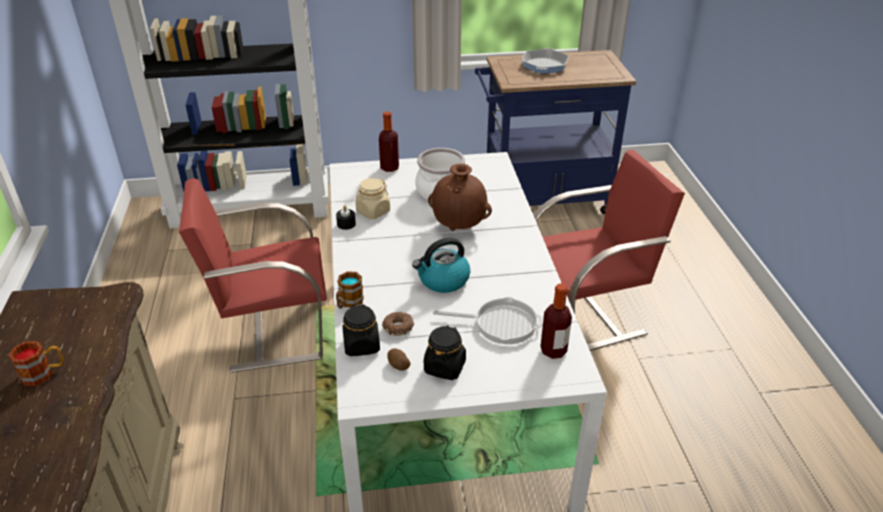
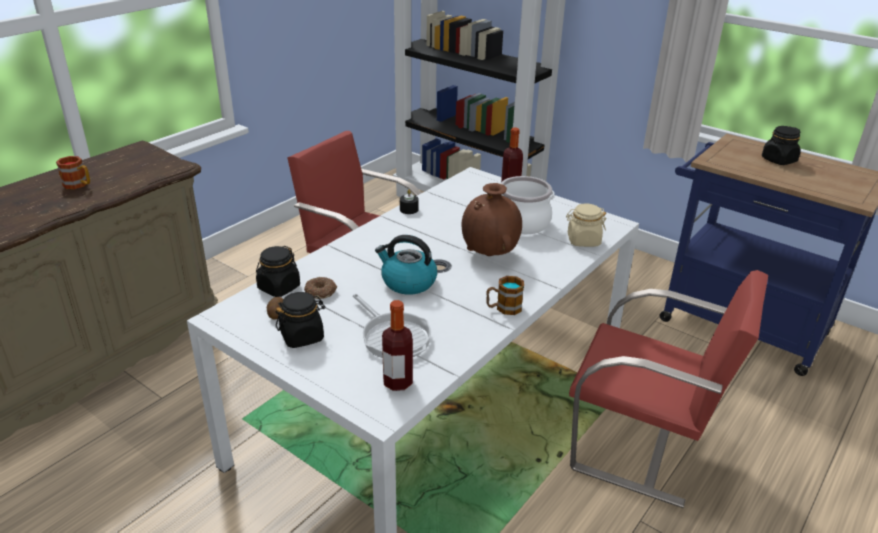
camera: 45 degrees right, 5 degrees down
(348, 303) = (319, 258): mug -> mug (503, 308)
(373, 211) = (442, 211): beige jar -> beige jar (583, 240)
(544, 65) = (778, 160): frying pan -> black jar

